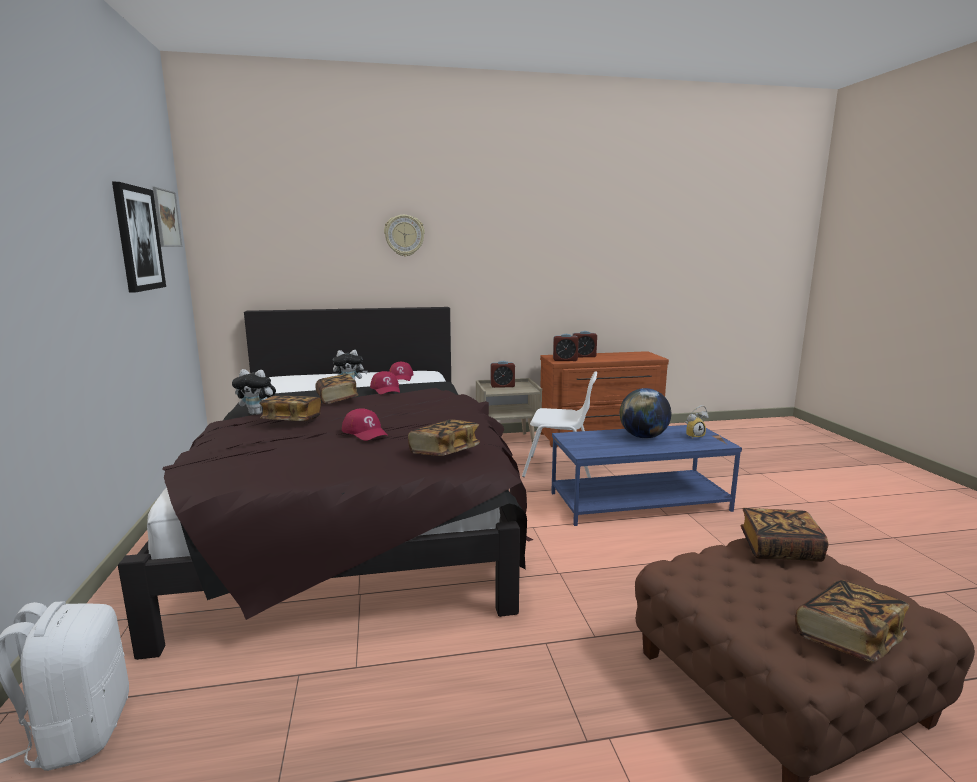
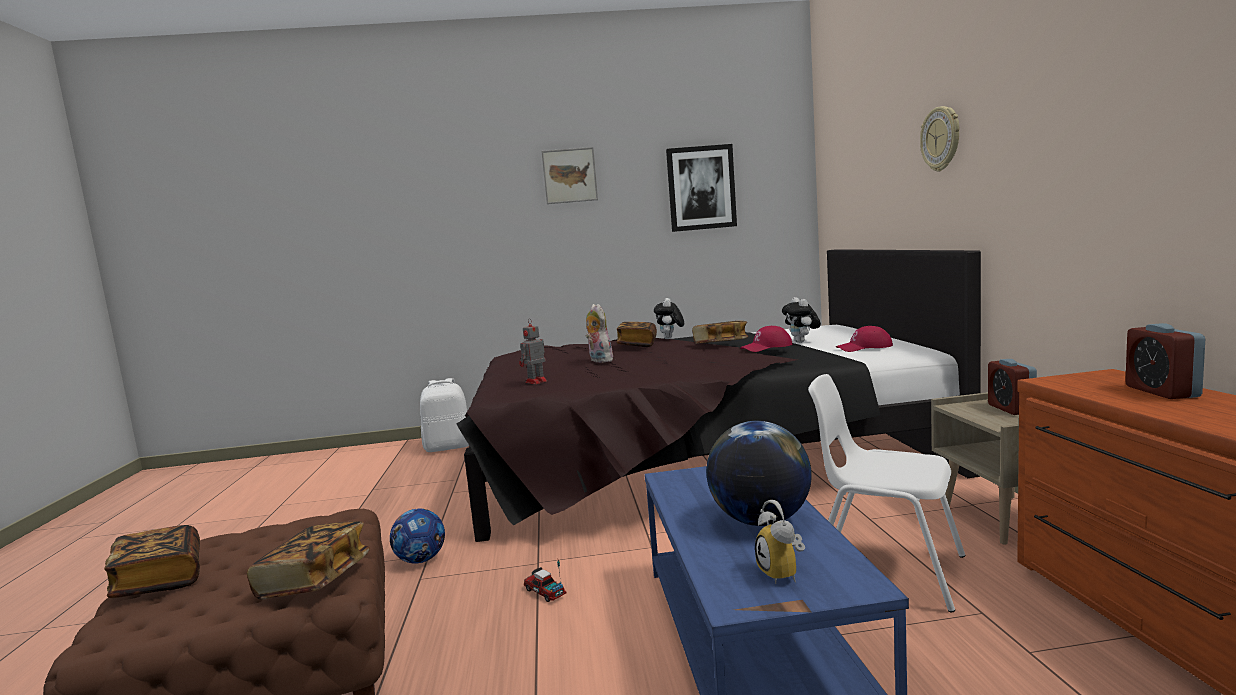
camera: 95 degrees right, 5 degrees down
(166, 218) = (770, 163): picture -> picture (569, 175)
(365, 432) = (599, 361): red cap -> plush toy
(444, 452) = (535, 382): book -> toy robot
(557, 645) = (421, 560): none -> football
(560, 469) = (884, 569): white chair -> white chair turned 105 degrees clockwise
(565, 360) = (1074, 383): alarm clock -> none
(604, 564) = (544, 592): none -> toy truck

